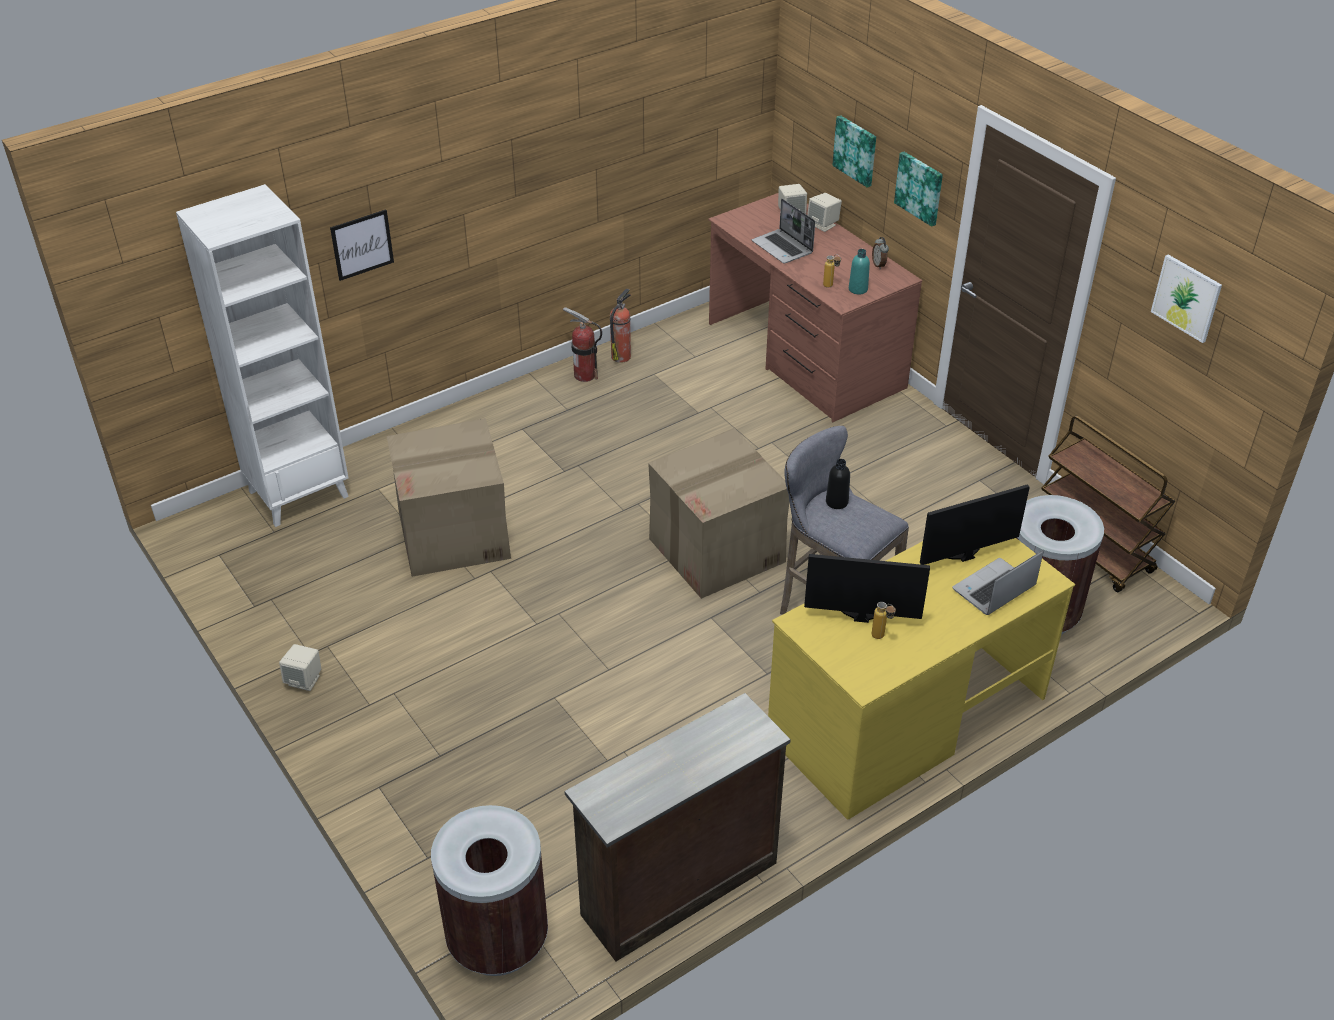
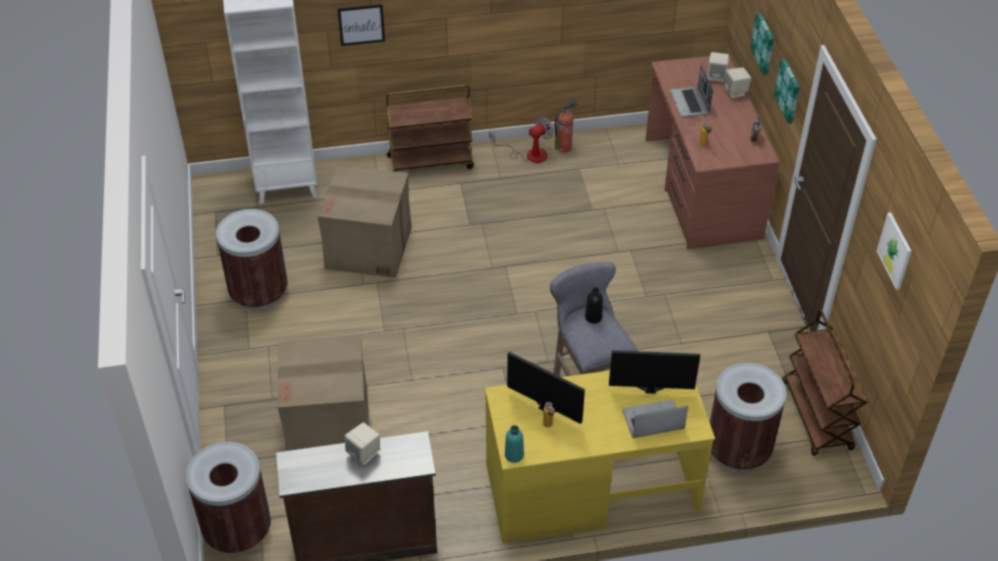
camera: 25 degrees right, 5 degrees up
(304, 680) = (219, 317): beige speaker -> beige speaker (364, 453)
(341, 633) = (258, 293): none -> brown trash can
(470, 416) = (431, 162): none -> brown cart
(584, 375) = (529, 154): fire extinguisher -> fan
(717, 550) = (539, 320): cardboard box -> cardboard box (329, 422)
(858, 289) = (723, 155): turquoise bottle -> turquoise bottle (514, 455)

